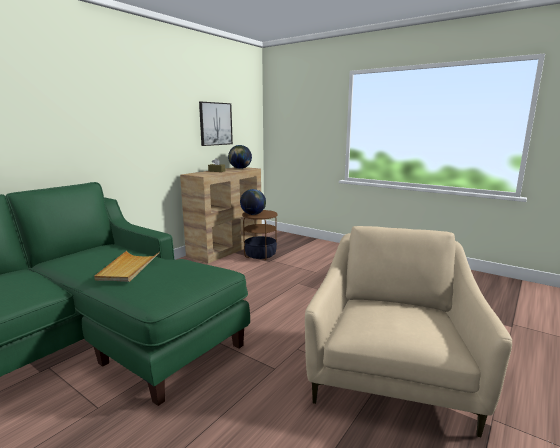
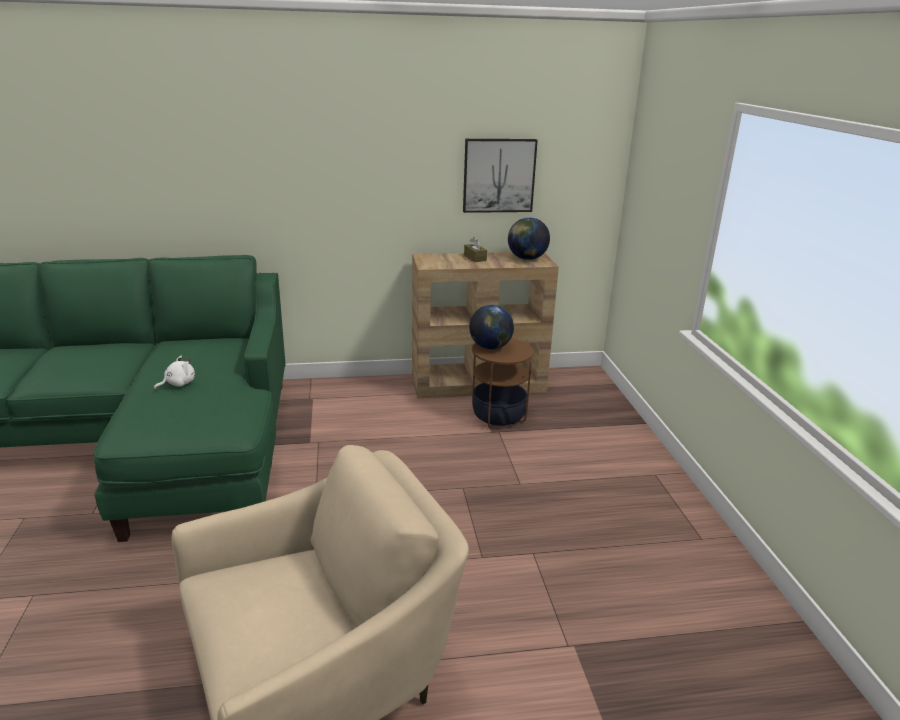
camera: 45 degrees right, 10 degrees up
(128, 268) = (178, 384): beige tray -> white plush toy

